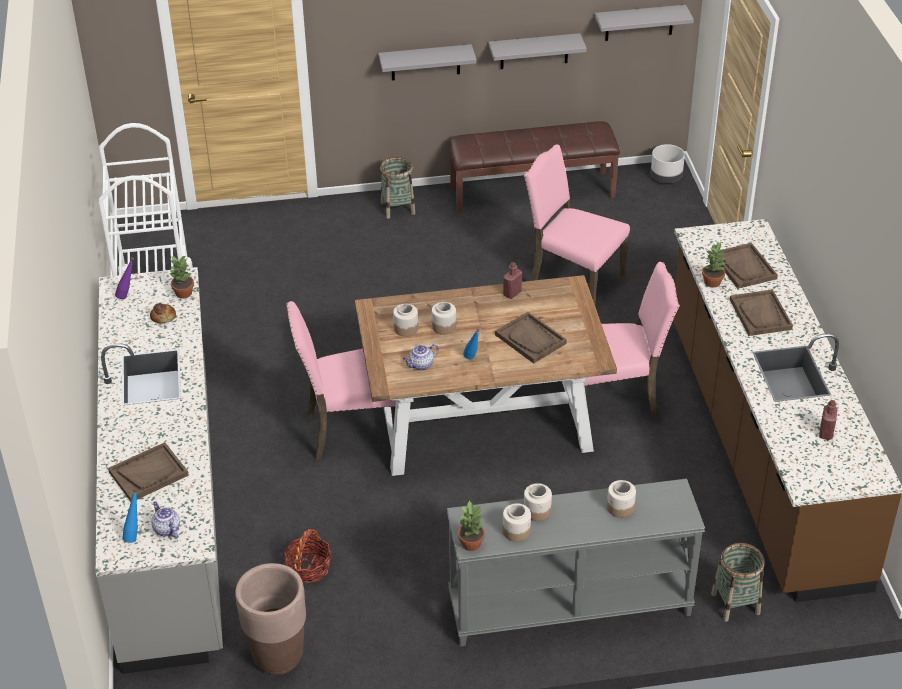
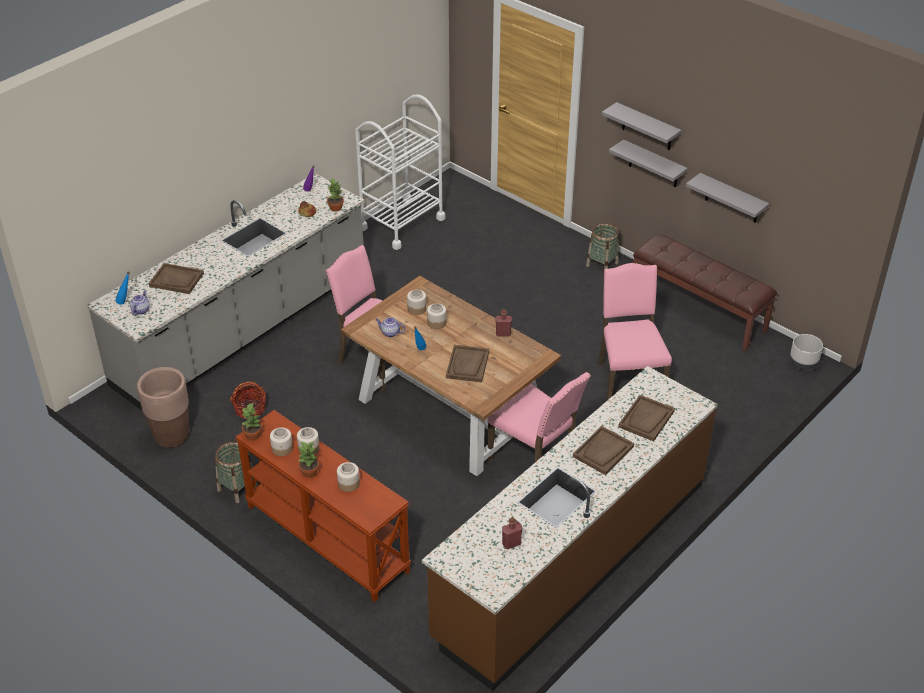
camera: 50 degrees right, 0 degrees up
(569, 608) = (325, 539): grey console table -> brown console table
(639, 23) = (817, 220): grey shelf -> grey shelf (647, 127)
(712, 282) = (610, 412): potted plant -> potted plant (309, 472)
(735, 603) = (407, 619): basket -> basket (237, 488)

